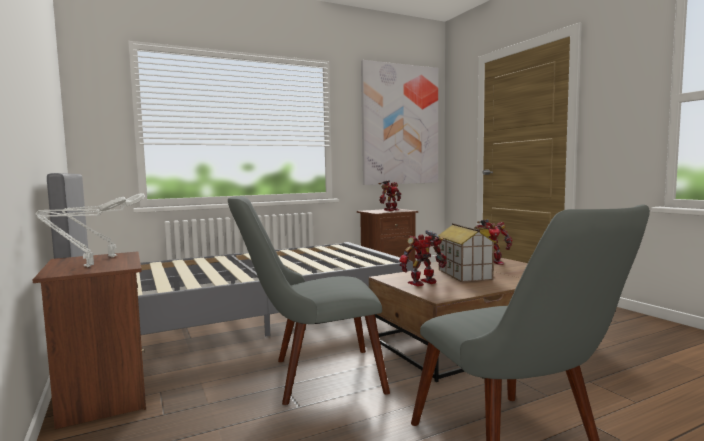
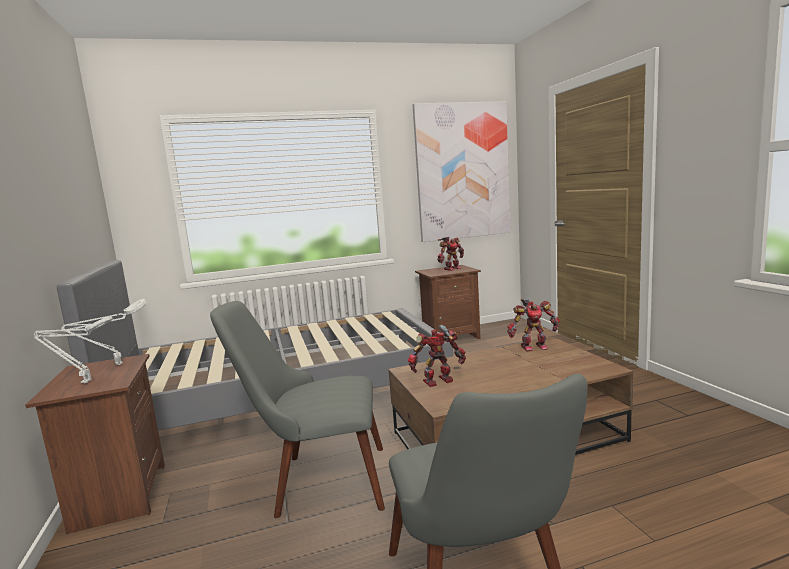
camera: 10 degrees right, 5 degrees up
(463, 274) = (492, 366): toy house -> none

